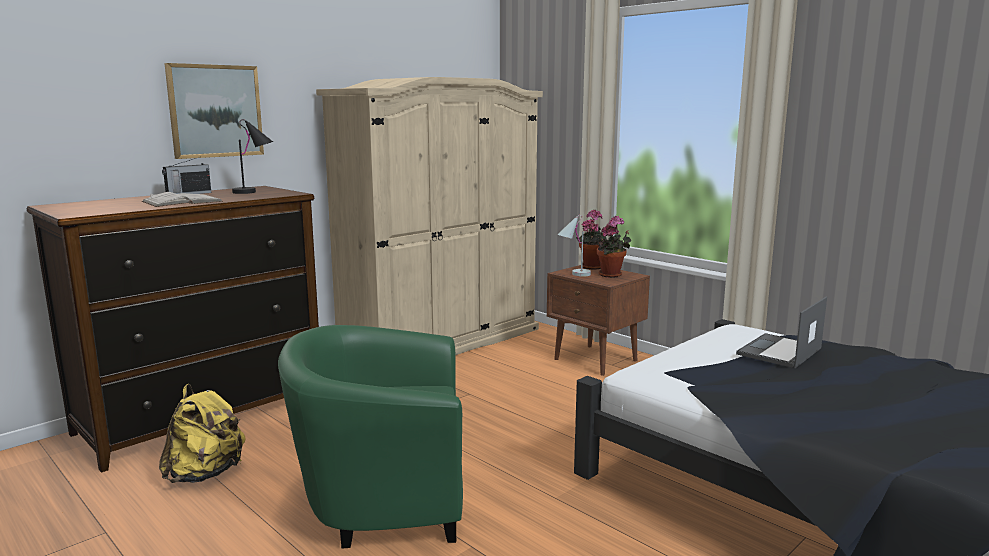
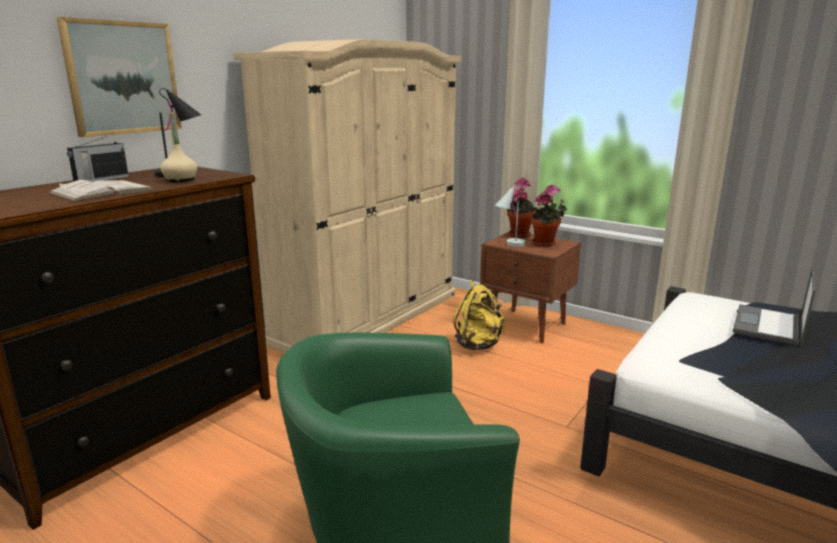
camera: 10 degrees left, 5 degrees up
(206, 474) = (168, 516): yellow backpack -> yellow backpack (478, 345)
(249, 196) = (180, 180): none -> beige bottle

